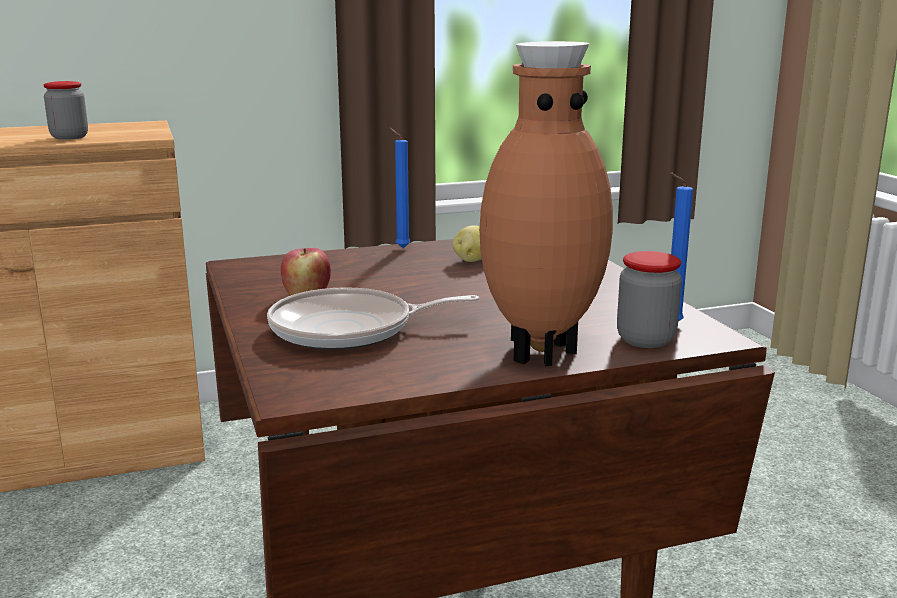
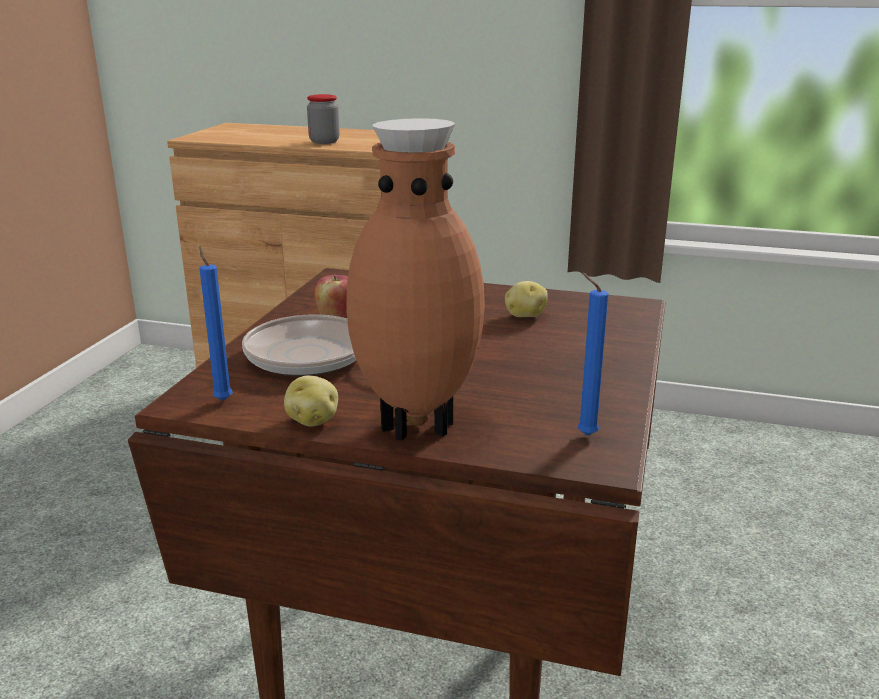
camera: 35 degrees right, 5 degrees up
(400, 248) = (486, 288): blue candle -> blue candle (222, 399)
(448, 373) = (313, 420): none -> potato
(645, 340) = (530, 443): jar -> none

